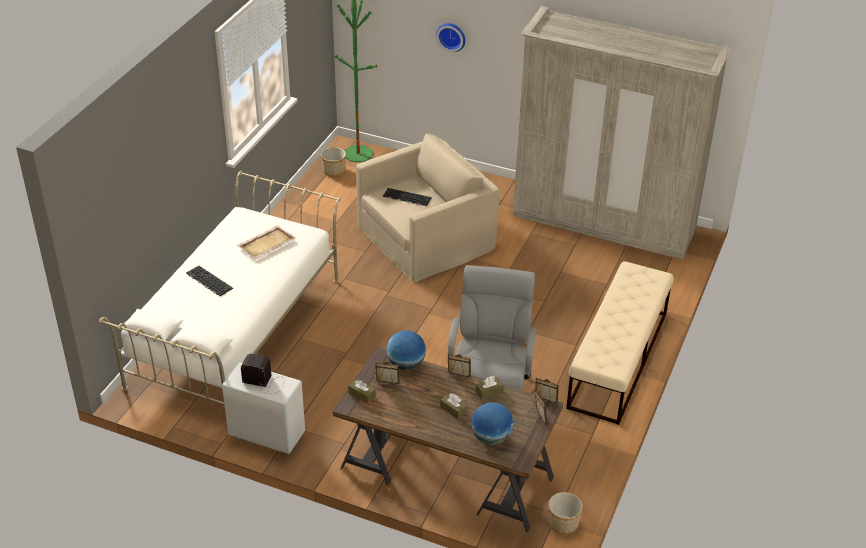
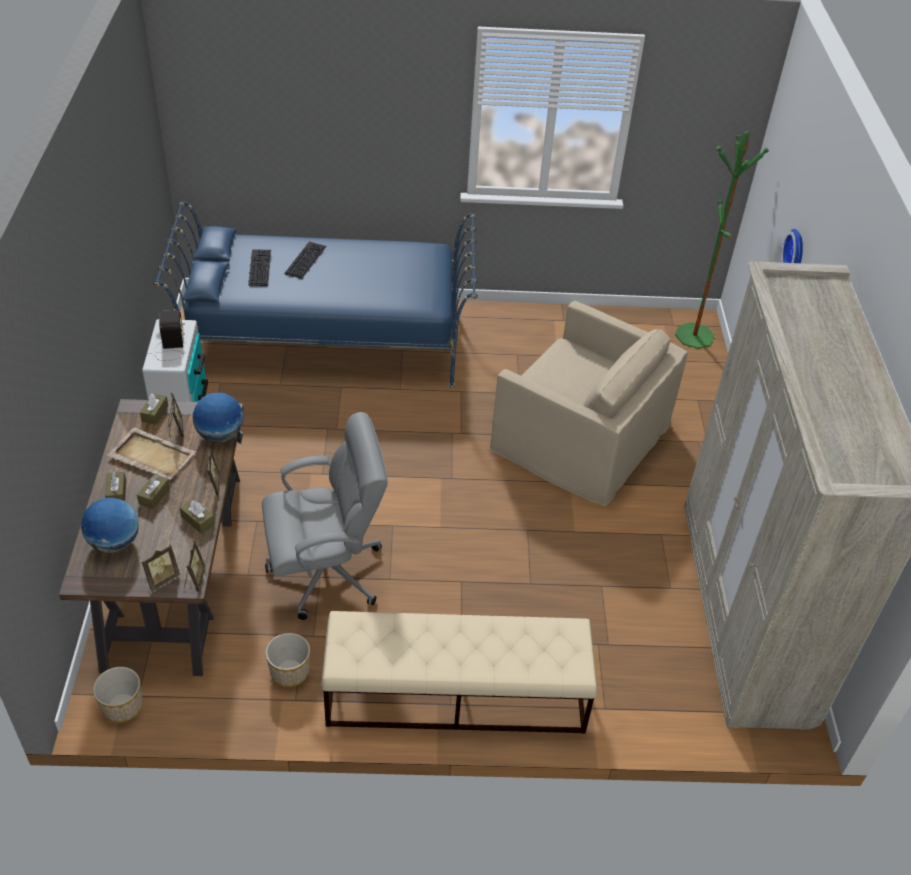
camera: 65 degrees right, 5 degrees up
(236, 332) = (326, 339): white bed -> blue bed
(266, 244) = (389, 279): beige tray -> beige tray (151, 455)
(334, 171) = (645, 327): planter -> planter (289, 672)
(406, 197) = (576, 371): keyboard -> keyboard (259, 267)
(440, 429) = (117, 493): none -> brown tissue box

